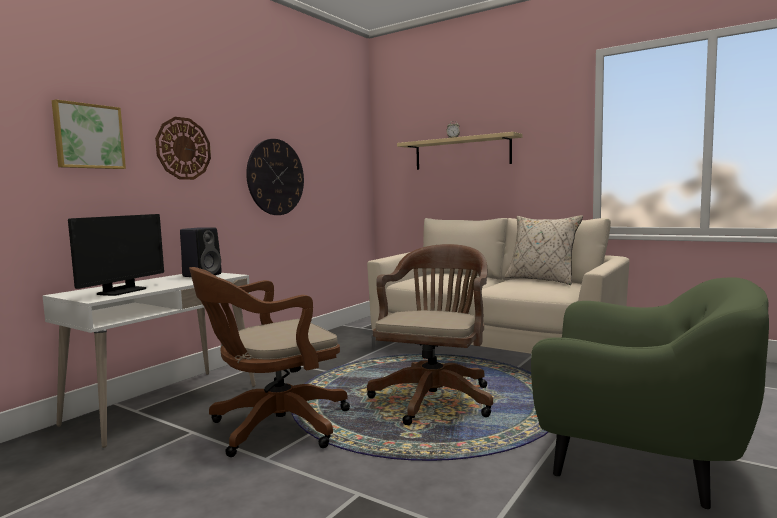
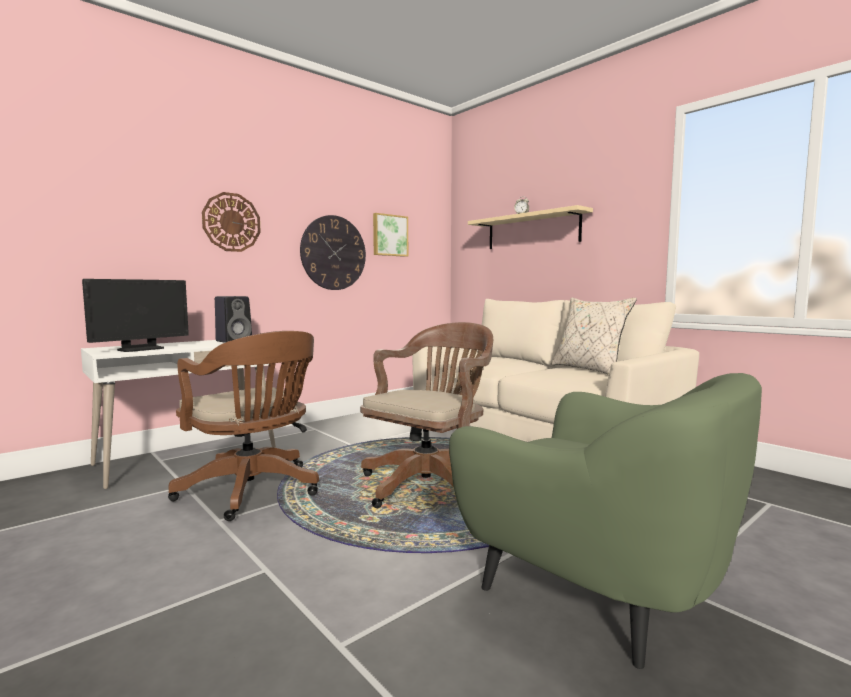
camera: 15 degrees right, 0 degrees up
(88, 136) = (133, 208): picture -> picture (389, 235)
(273, 427) = (253, 491): brown office chair -> brown office chair turned 120 degrees counterclockwise

